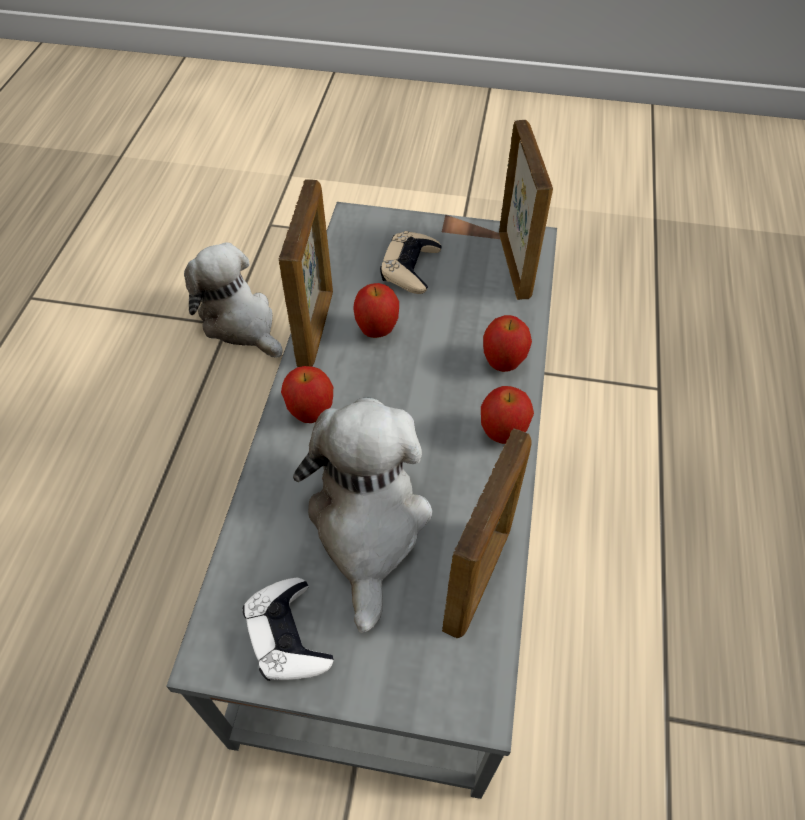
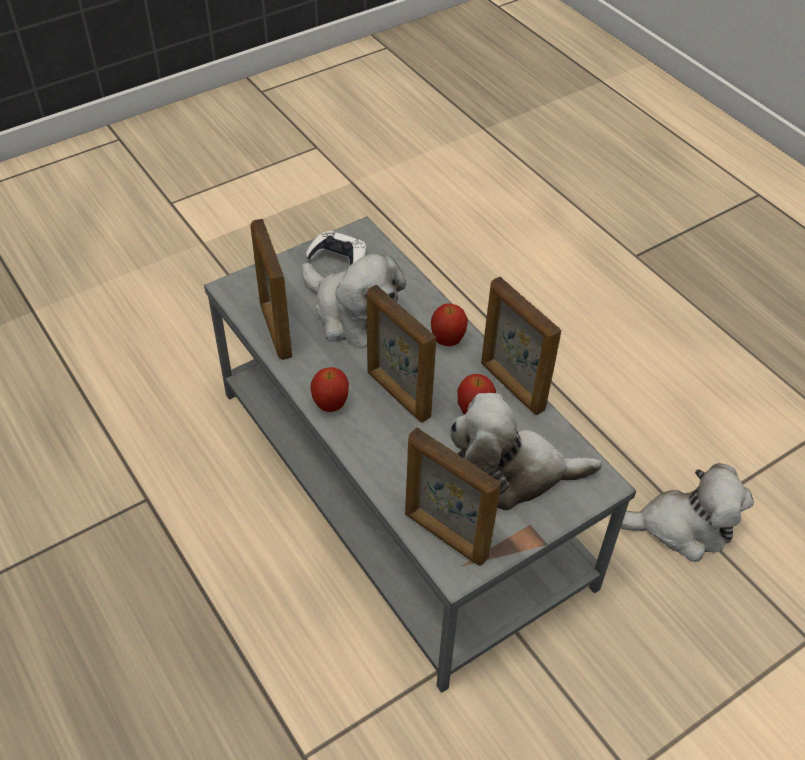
camera: 135 degrees right, 5 degrees down
(410, 268) = (511, 473): beige game controller -> plush toy
(425, 396) = (397, 394): none -> picture frame
(503, 363) = (373, 449): apple -> none

